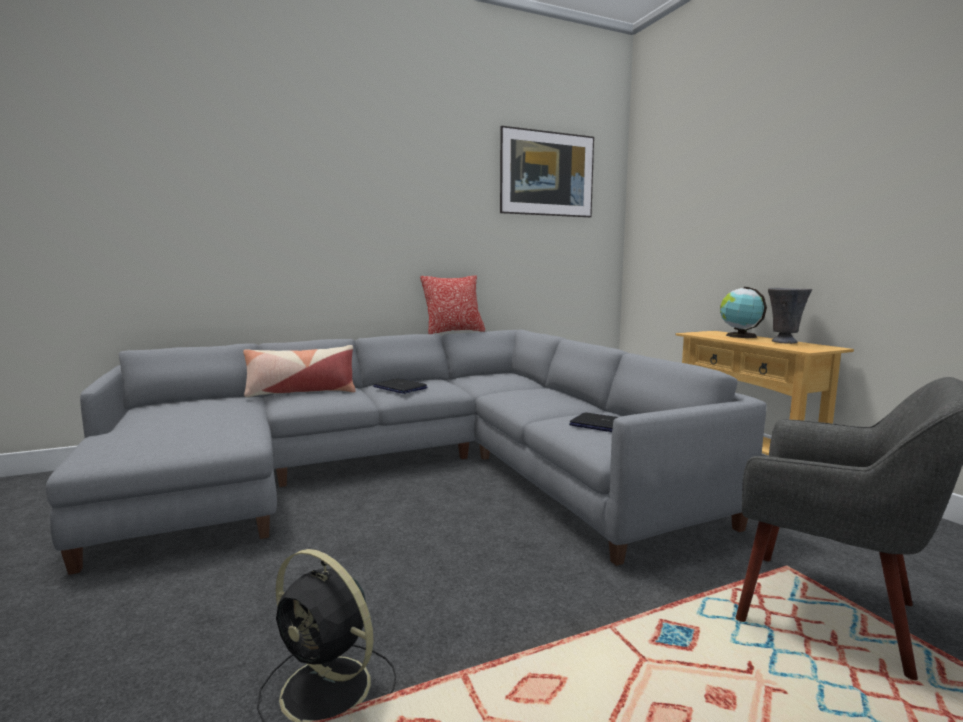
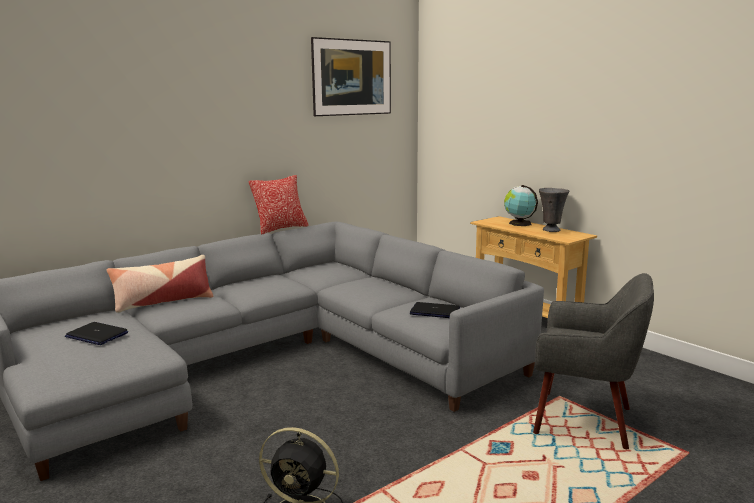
camera: 15 degrees left, 5 degrees up
(400, 387) = (250, 288): laptop -> laptop (96, 335)

